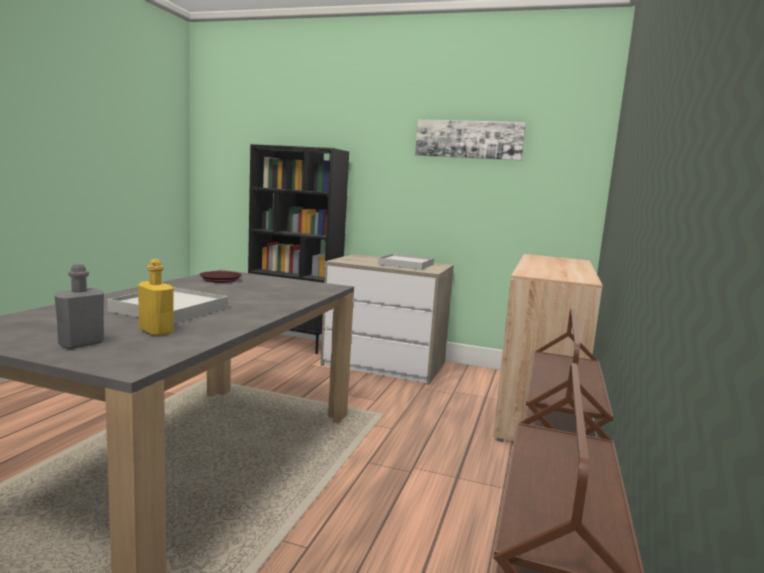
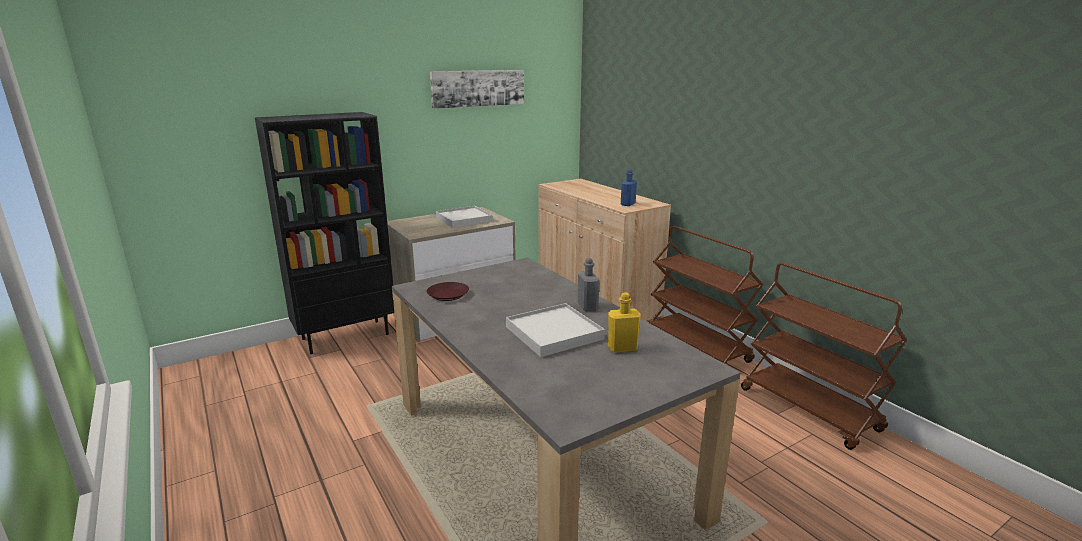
camera: 50 degrees left, 10 degrees up
(81, 344) = (640, 377): grey bottle -> grey bottle (587, 306)
(547, 274) = (628, 204): none -> blue bottle

